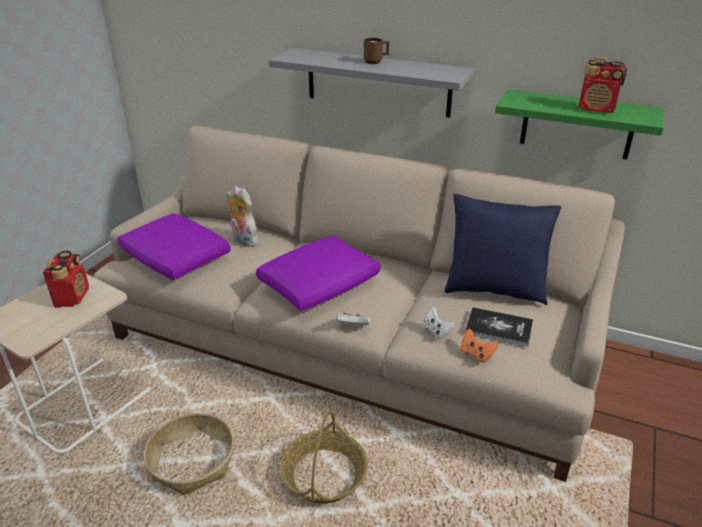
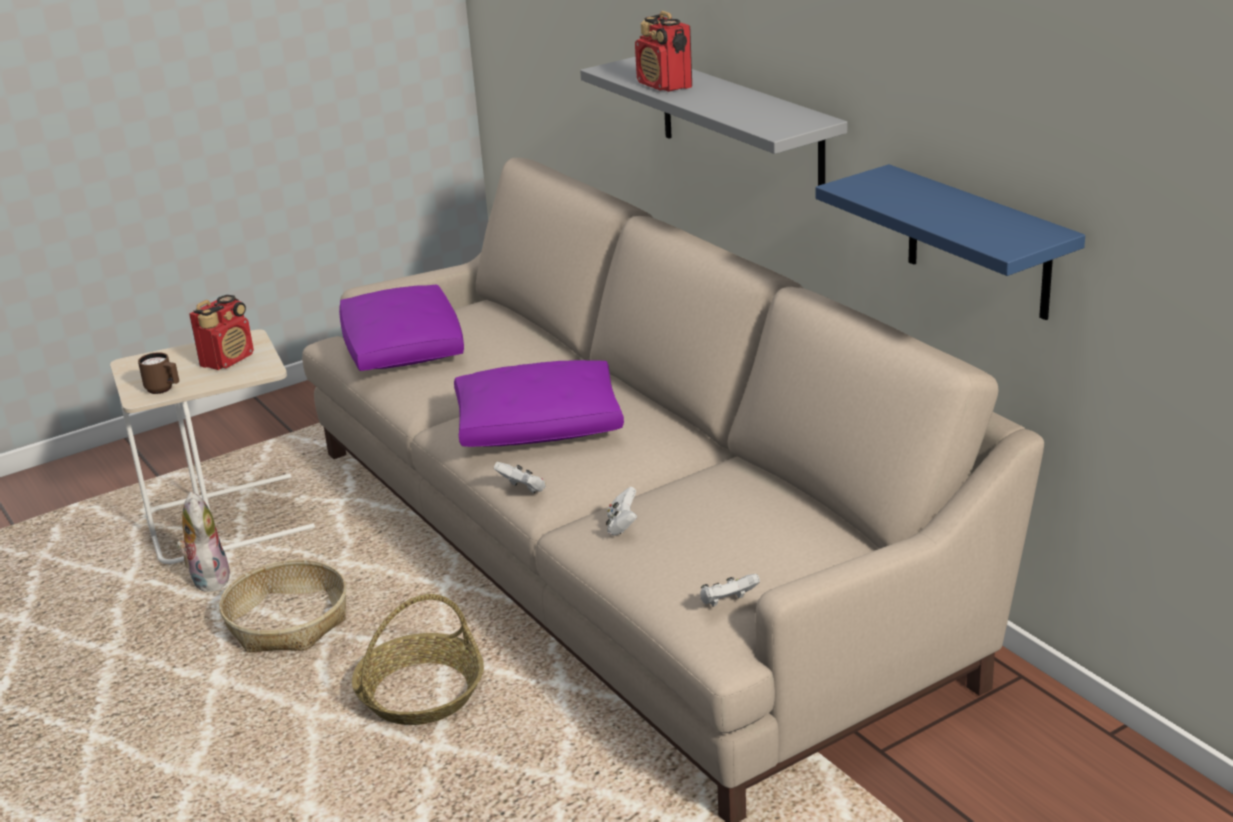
camera: 35 degrees right, 5 degrees down
(243, 241) = (508, 346): plush toy -> plush toy (208, 579)
(376, 62) = (719, 92): brown mug -> brown mug (163, 389)
(476, 354) = (638, 567): orange game controller -> none
(494, 290) = (777, 499): blue pillow -> none
(498, 328) = (712, 547): book -> none
(544, 359) = (727, 603): none -> white game controller
(577, 125) = (978, 243): green shelf -> blue shelf
(596, 109) = (961, 217): radio -> radio (665, 86)

